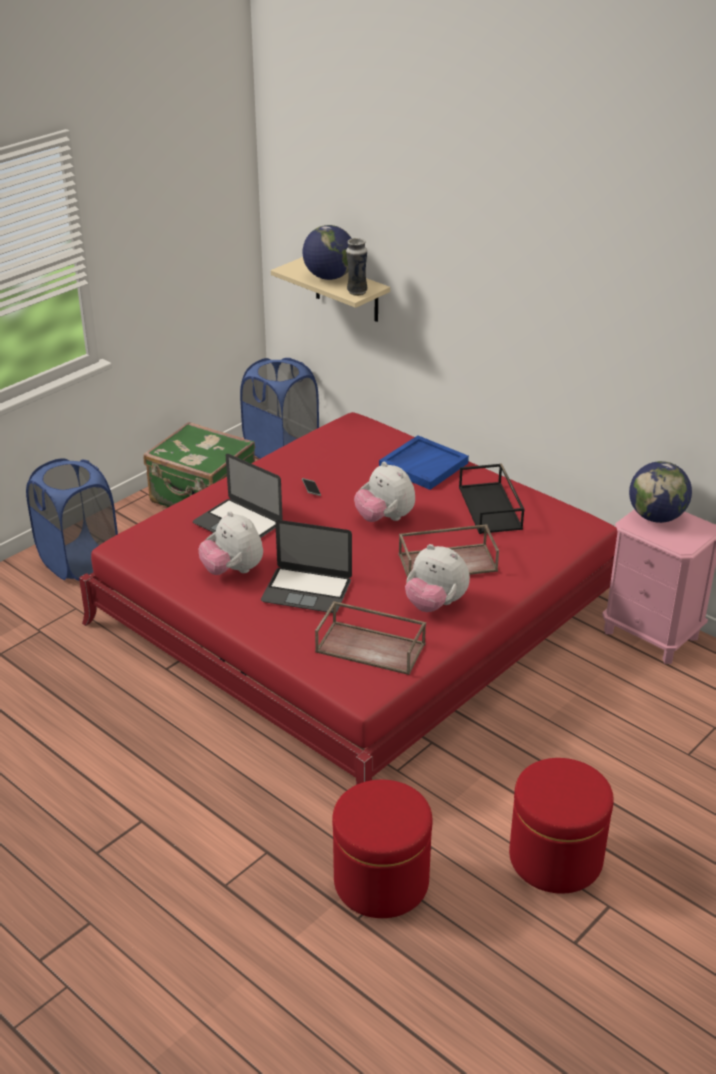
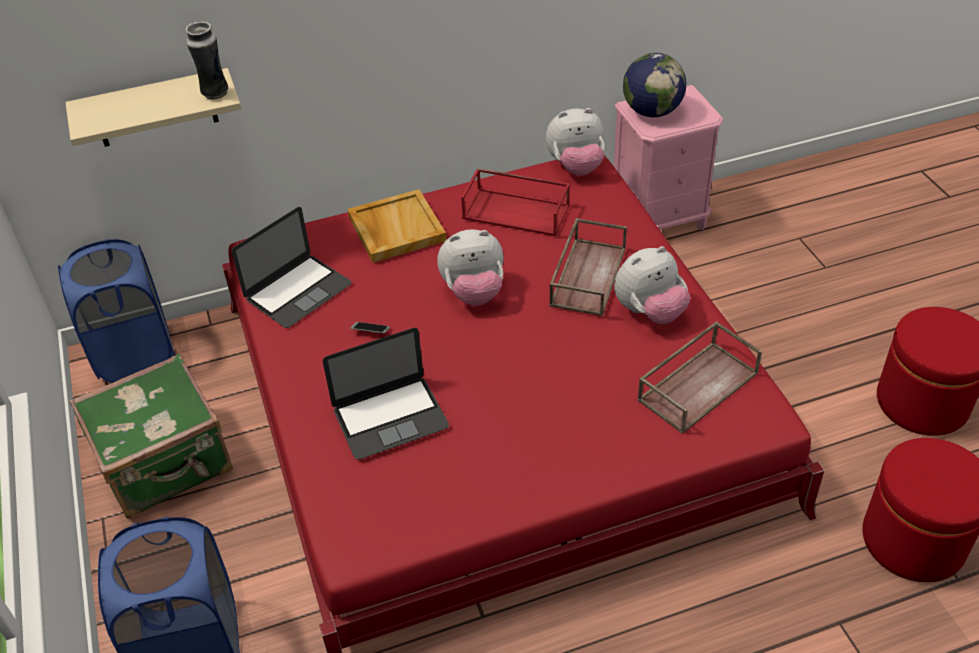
camera: 60 degrees left, 10 degrees up
(233, 570) = (483, 454): plush toy -> plush toy (576, 167)
(307, 590) = (565, 401): laptop -> laptop (298, 291)
(329, 277) = (150, 101): globe -> none
(423, 465) = (396, 228): blue tray -> beige tray
(491, 508) = (517, 211): black tray -> red tray

